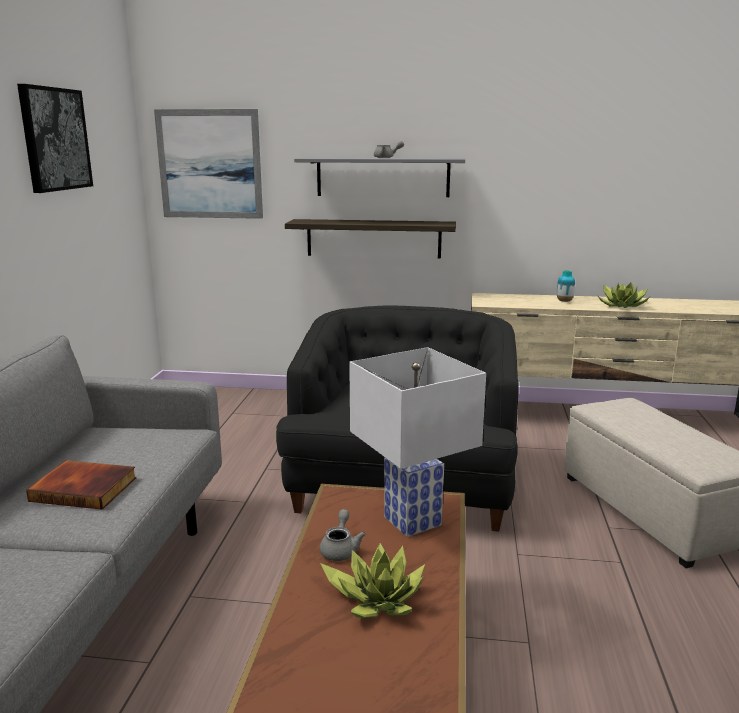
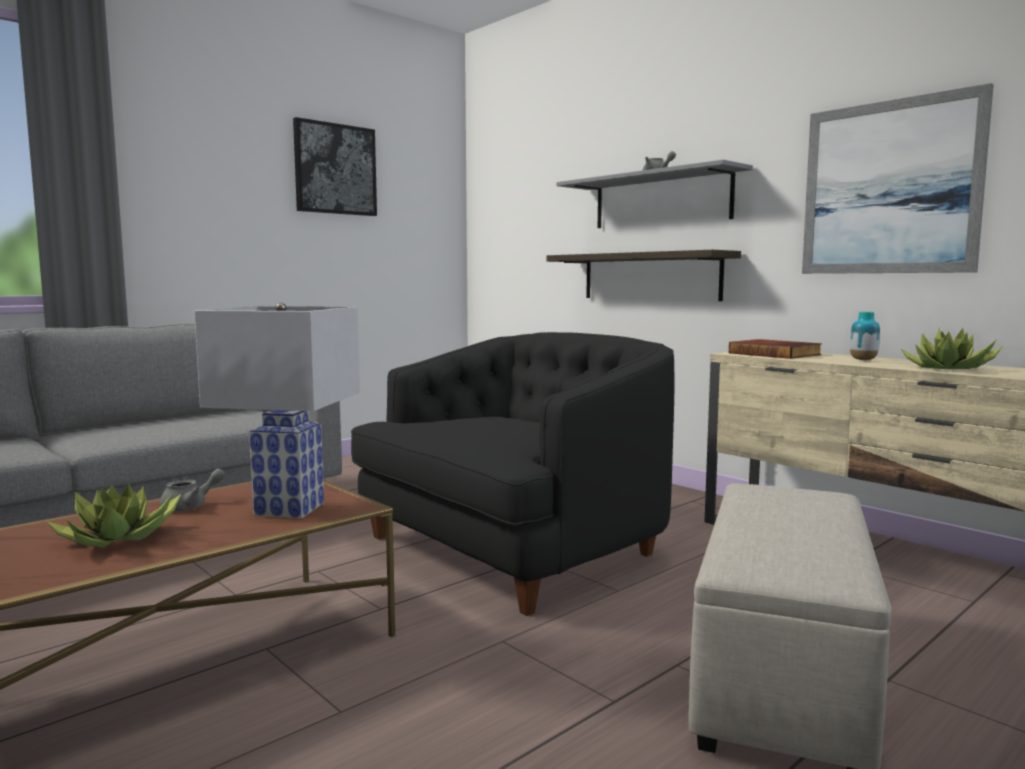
camera: 40 degrees right, 10 degrees down
(85, 488) = (145, 428): book -> book (775, 354)
(209, 164) = (512, 203): picture -> picture (889, 188)

